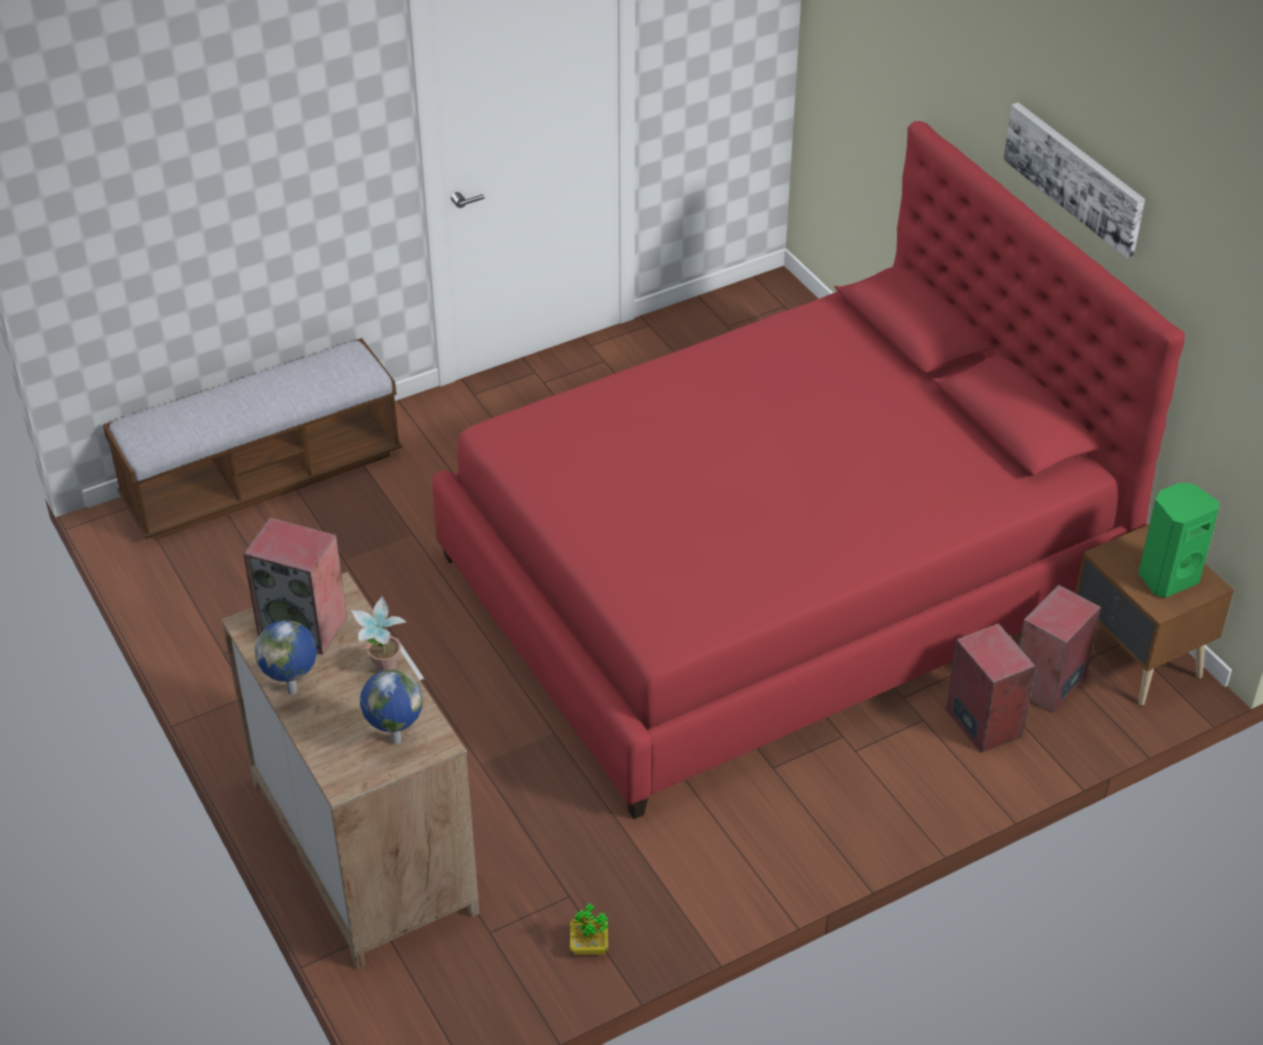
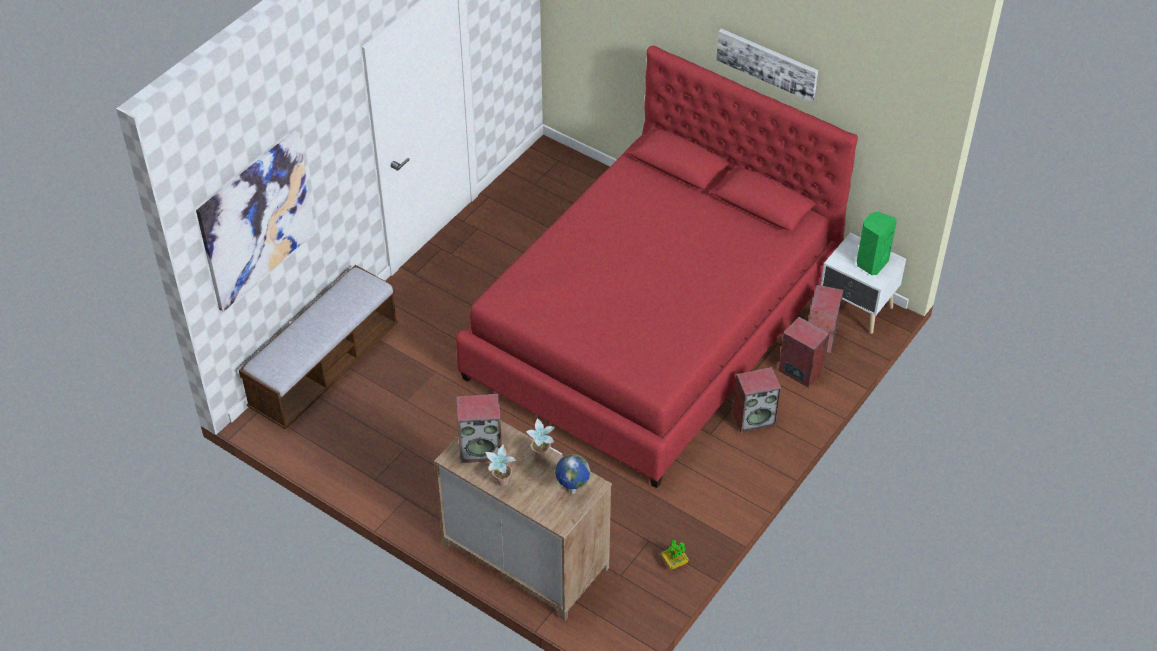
camera: 25 degrees left, 5 degrees up
(155, 184) = (256, 220): none -> picture
(293, 690) = (501, 485): globe -> potted plant
(861, 768) = (754, 418): none -> speaker
(1136, 660) = (856, 309): brown nightstand -> white nightstand

